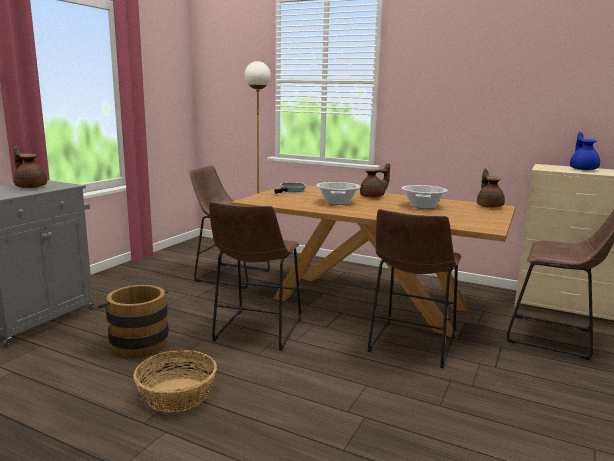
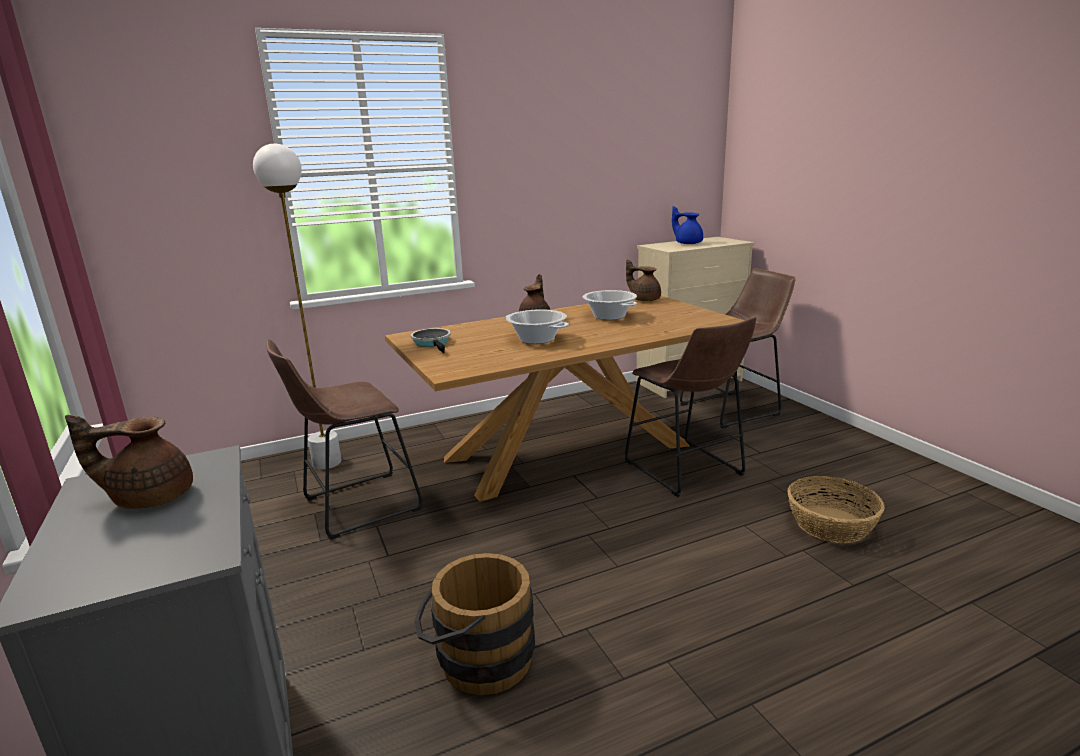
camera: 50 degrees left, 5 degrees up
(176, 395) = (667, 666): basket -> basket (831, 525)
(256, 332) = (558, 546): brown stool -> none

